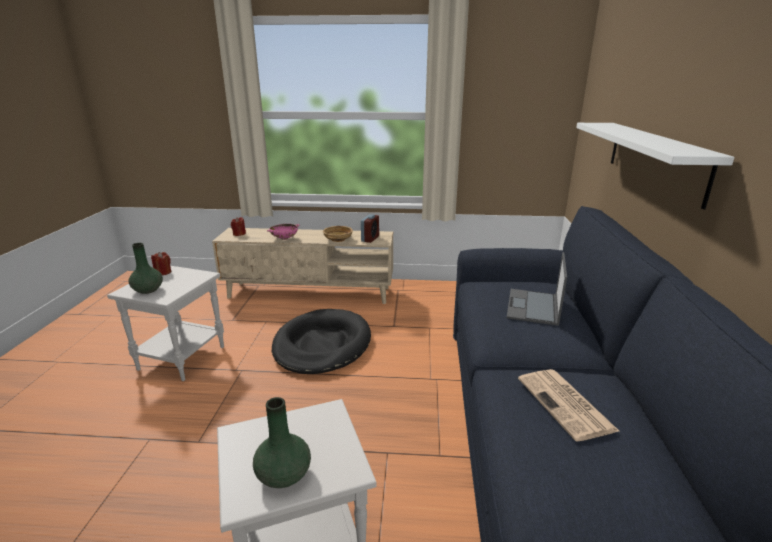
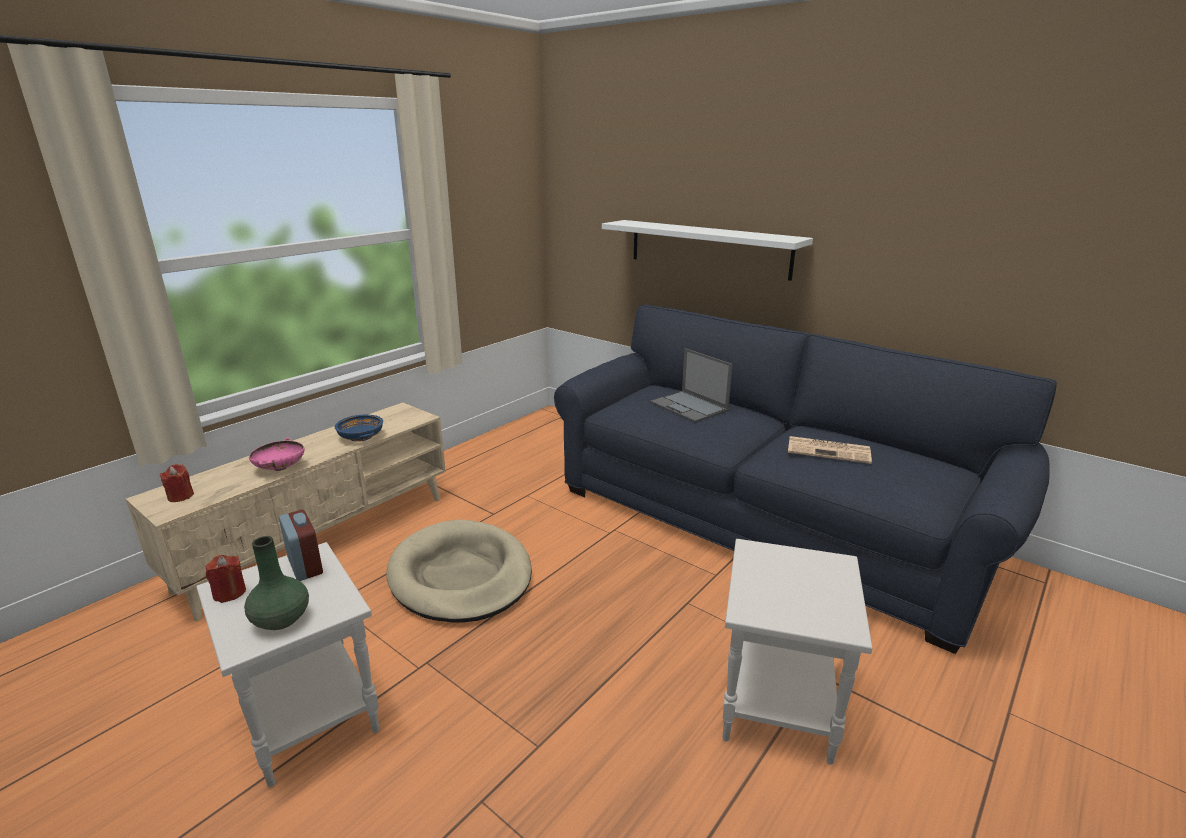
camera: 55 degrees left, 0 degrees up
(283, 475) = (826, 598): green vase -> none
(322, 345) = (461, 576): black dog bed -> beige dog bed
(338, 239) = (361, 437): beige bowl -> blue bowl
(370, 239) = (399, 420): alarm clock -> alarm clock (305, 566)

